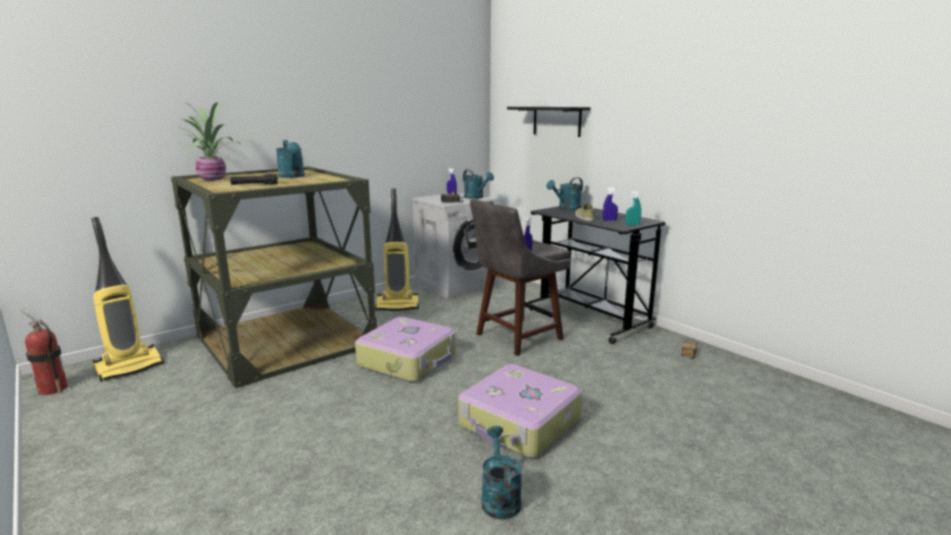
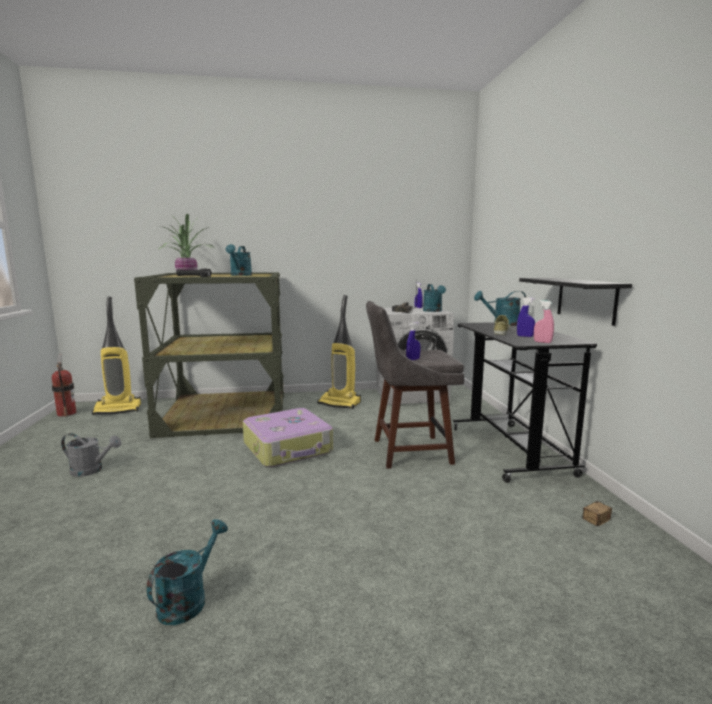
camera: 30 degrees right, 5 degrees down
(221, 438) = (91, 470): none -> grey watering can
(519, 423) = (303, 533): suitcase -> none
(556, 121) = (515, 233): black shelf -> black shelf (586, 300)
(632, 225) = (542, 342): turquoise spray bottle -> pink spray bottle

